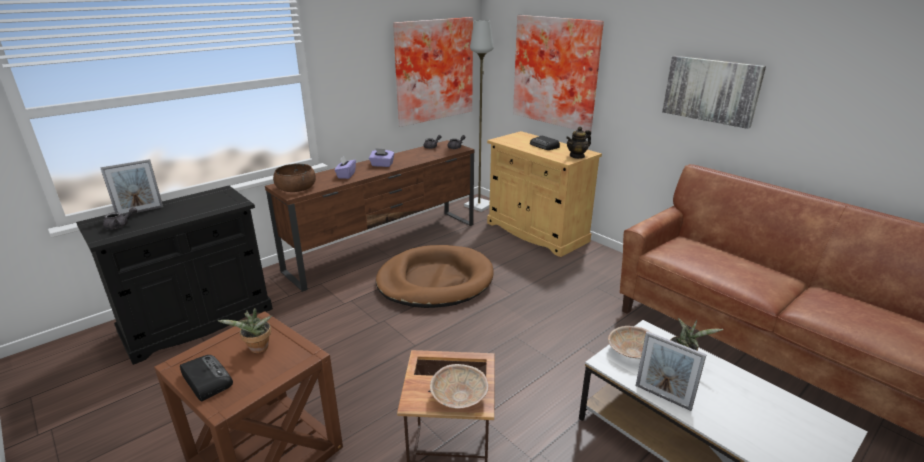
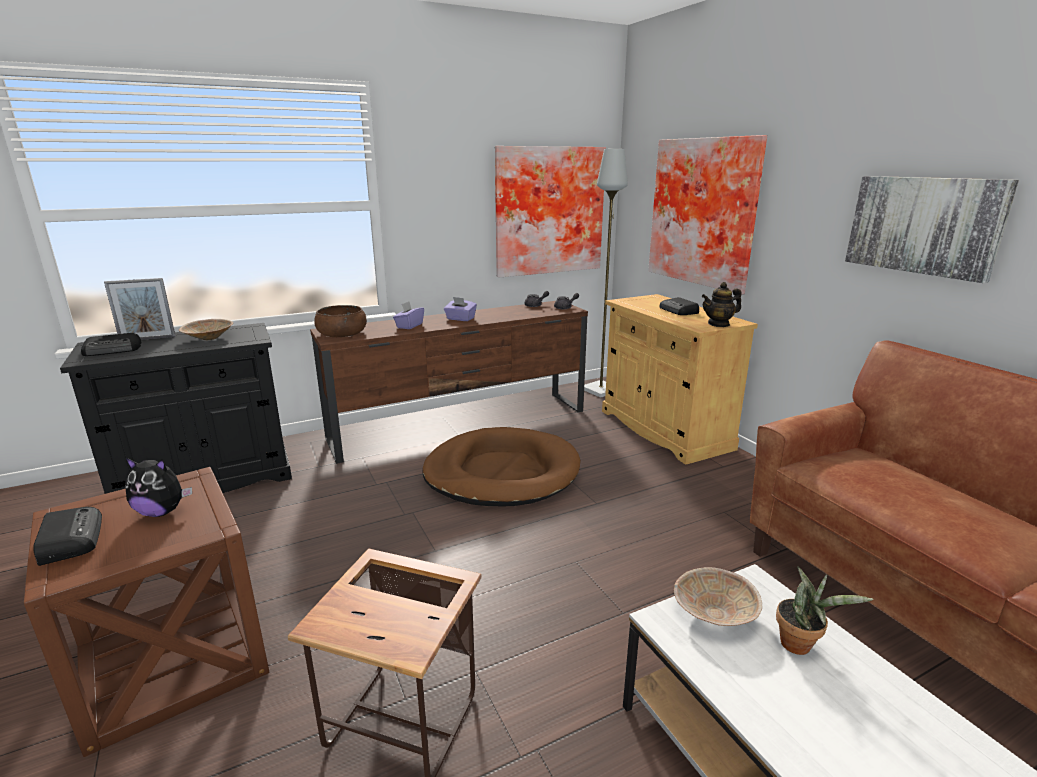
camera: 15 degrees right, 5 degrees down
(120, 225) = (113, 350): grey teapot -> radio
(257, 349) = (162, 512): potted plant -> plush toy
(459, 398) = (387, 631): beige bowl -> beige bowl (208, 339)
(662, 397) = (740, 702): picture frame -> none

